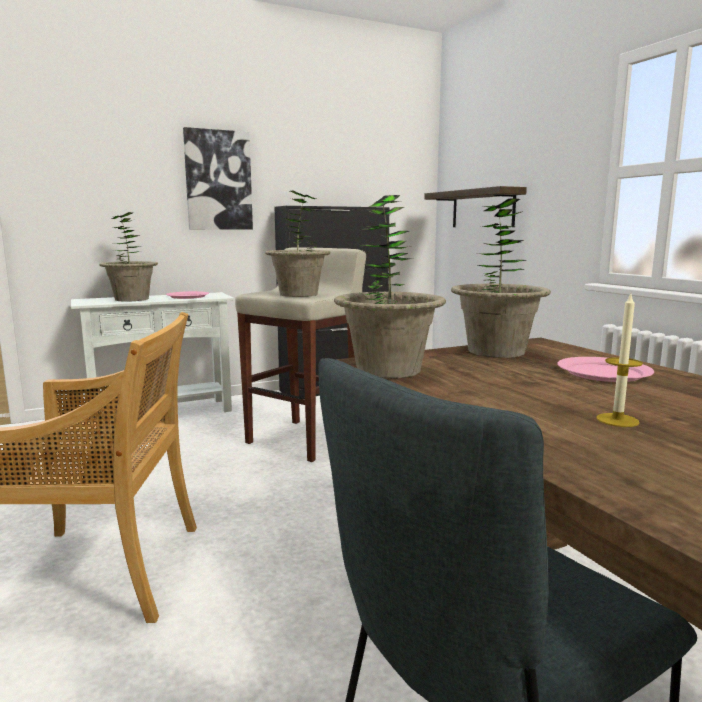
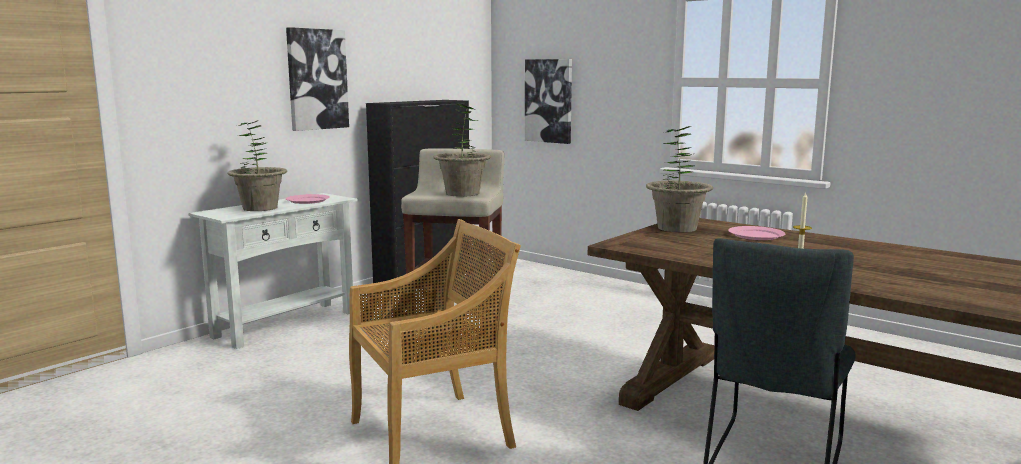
camera: 25 degrees left, 0 degrees up
(388, 370) = (642, 247): potted plant -> none
(482, 209) = (549, 101): shelf -> picture

